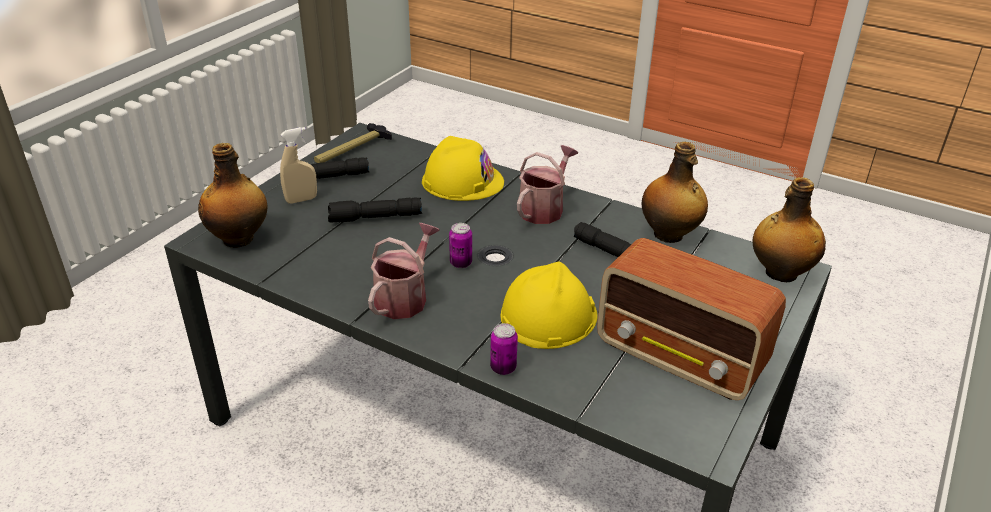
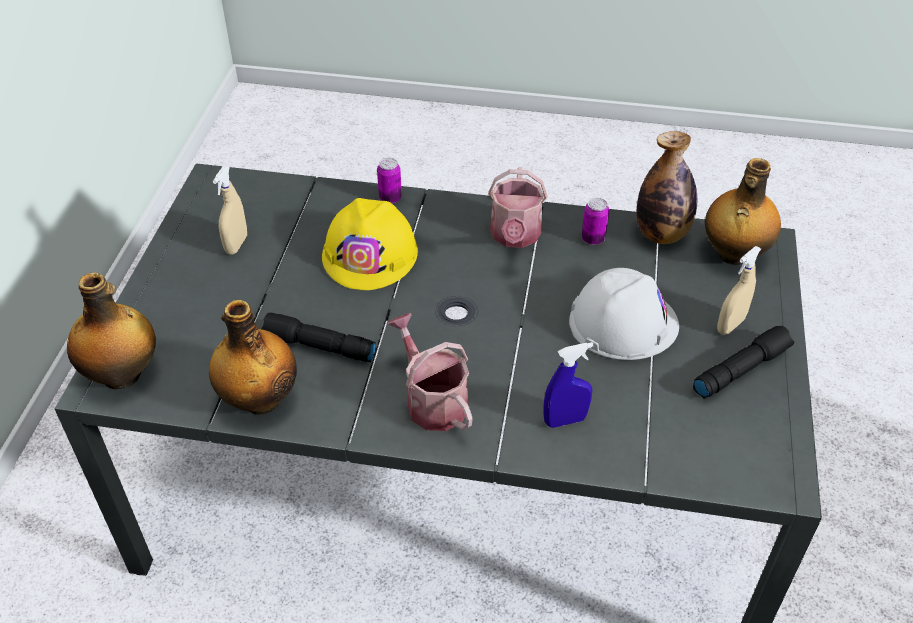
camera: 160 degrees right, 10 degrees up
(276, 267) = (661, 234): none -> bottle
(352, 150) = (763, 438): hammer -> none
(374, 218) = (623, 322): black flashlight -> white hard hat
(461, 263) = (486, 287): can -> can (593, 239)
(462, 181) = (565, 420): yellow hard hat -> blue spray bottle
(544, 208) = (432, 400): watering can -> watering can turned 135 degrees clockwise
(681, 358) = (236, 244): radio -> beige spray bottle

